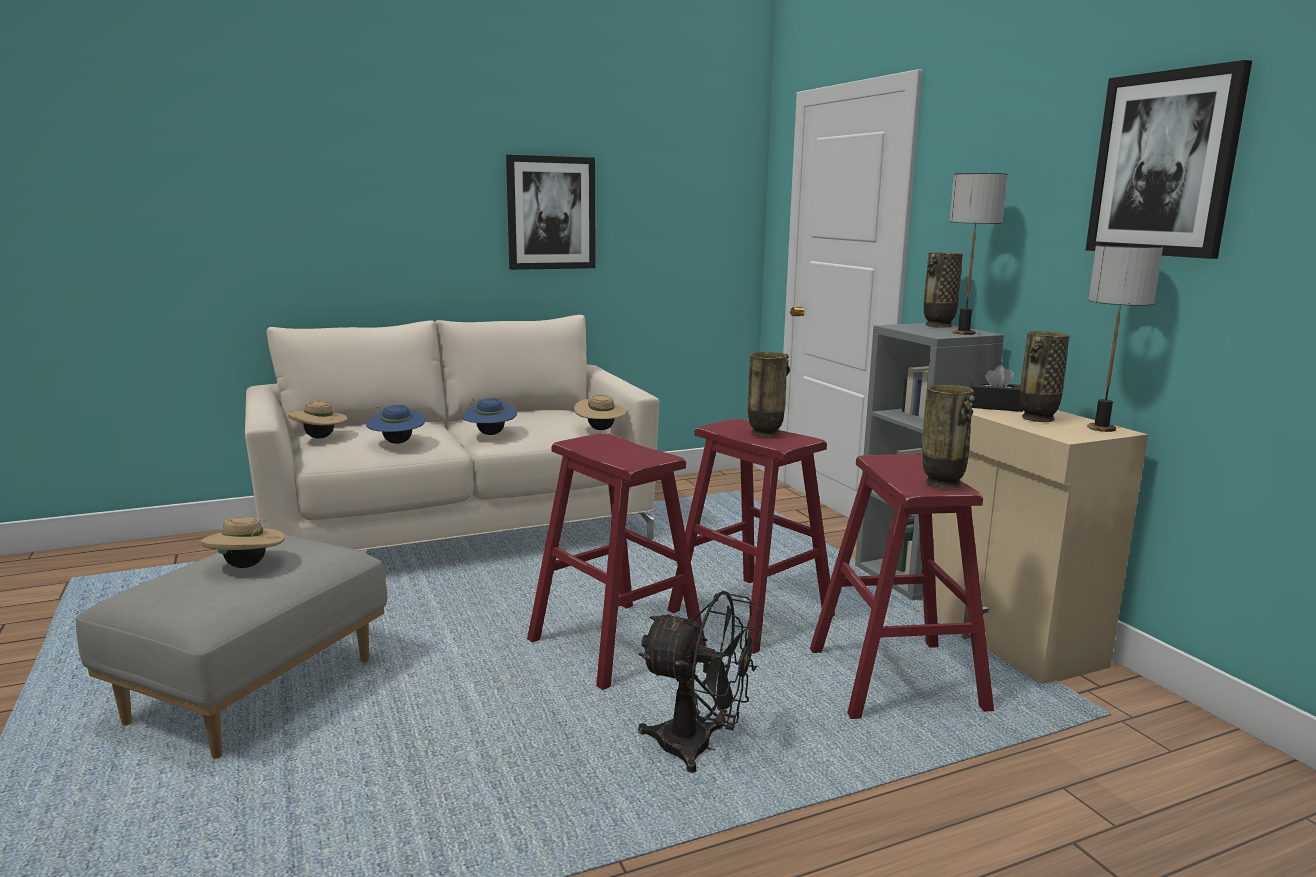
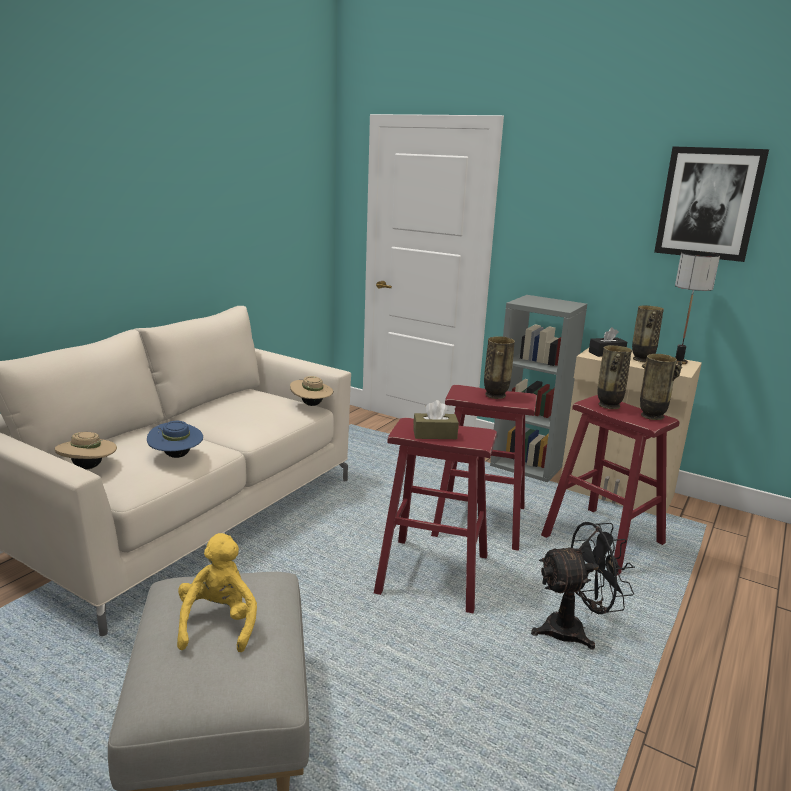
camera: 35 degrees left, 5 degrees up
(247, 566) = (219, 623): beige hat -> yellow plush toy
(490, 434) = (237, 428): blue hat -> none
(551, 213) = (203, 217): picture -> none
(602, 449) = (435, 434): none -> brown tissue box
(938, 326) = (539, 299): vase -> vase (608, 406)
(964, 333) = (568, 304): table lamp -> none

